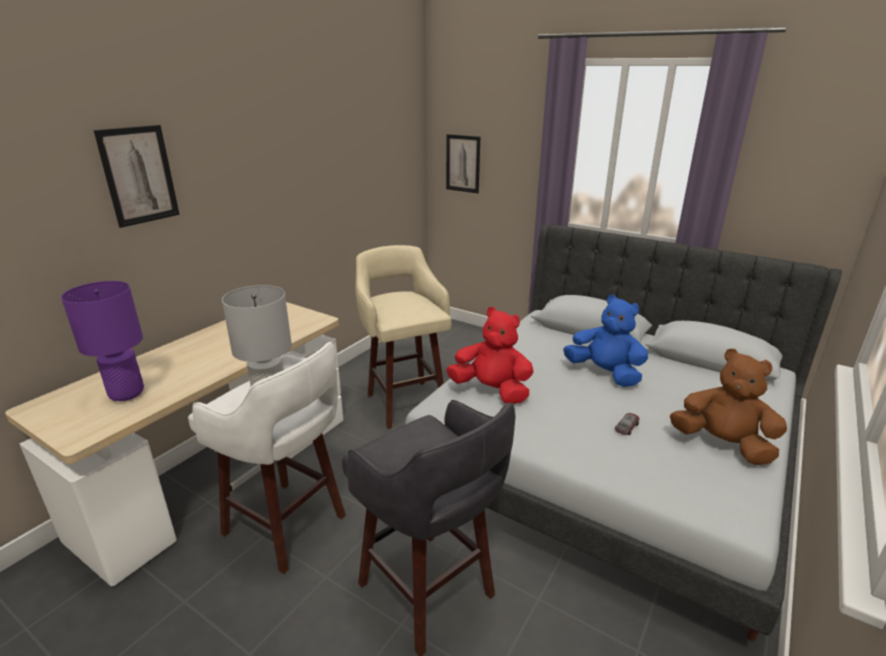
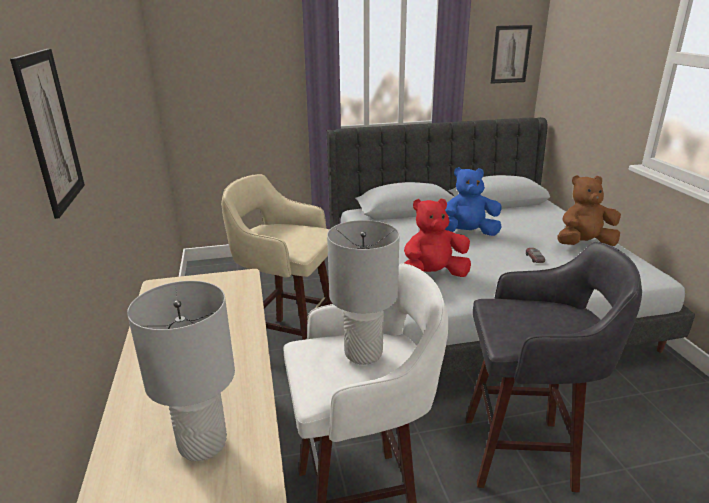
camera: 45 degrees left, 0 degrees up
(128, 395) = (204, 446): purple table lamp -> grey table lamp
(463, 163) = (208, 86): picture -> picture (510, 54)

